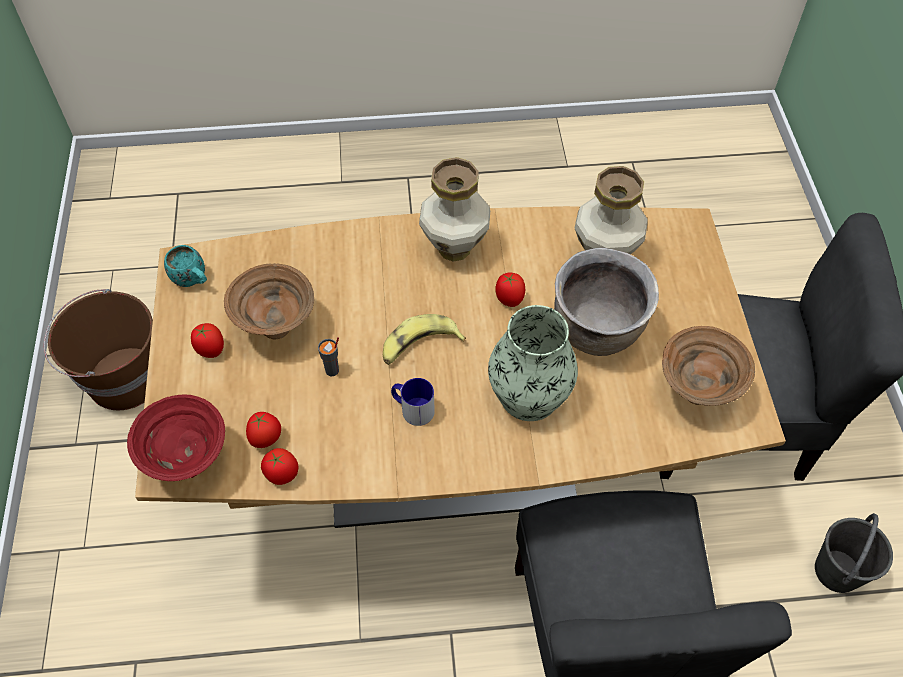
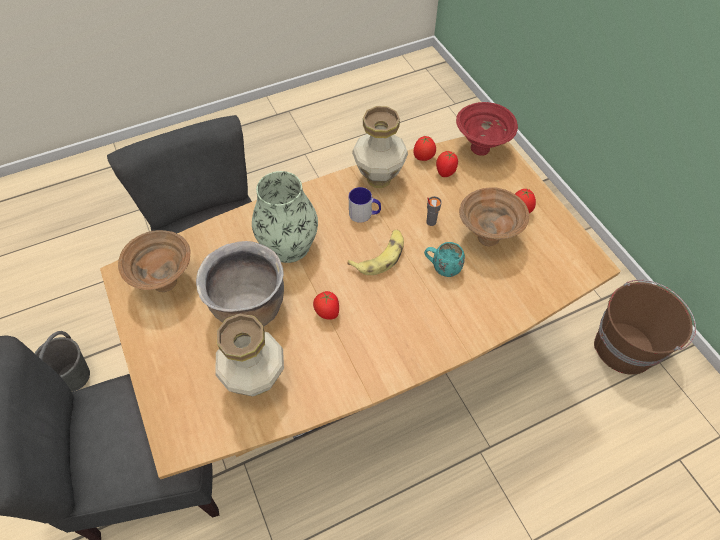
camera: 160 degrees right, 0 degrees up
(193, 281) = (573, 253): turquoise mug -> turquoise mug (442, 267)
(455, 248) = (389, 346): vase -> vase (378, 179)

